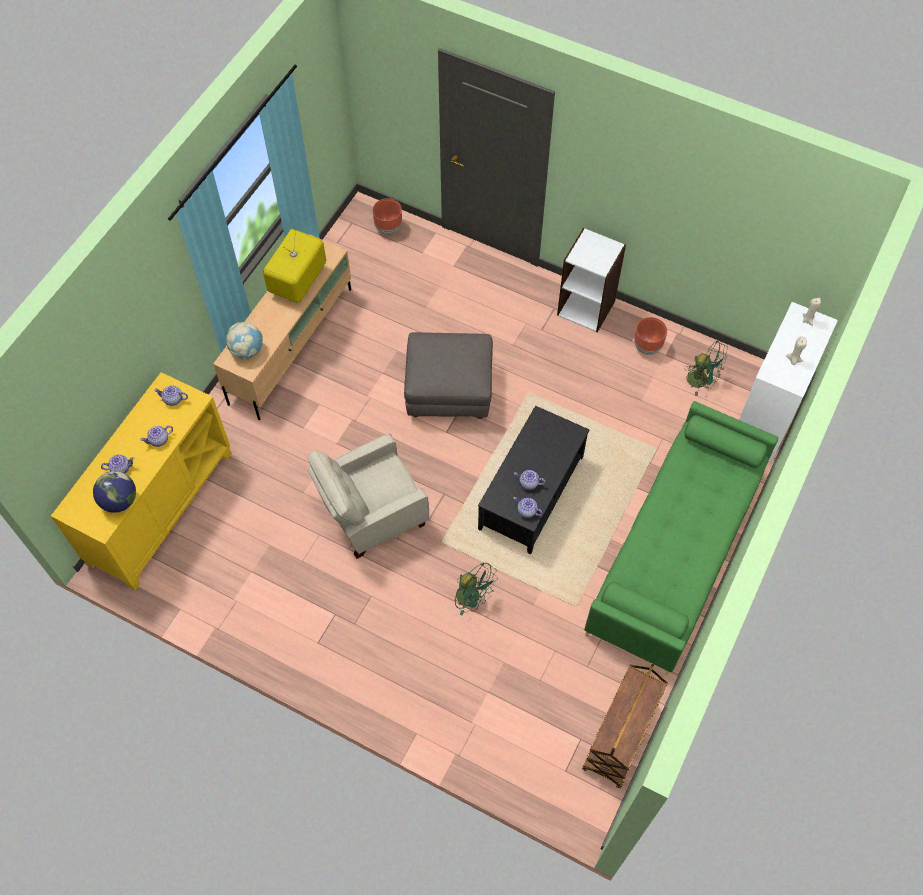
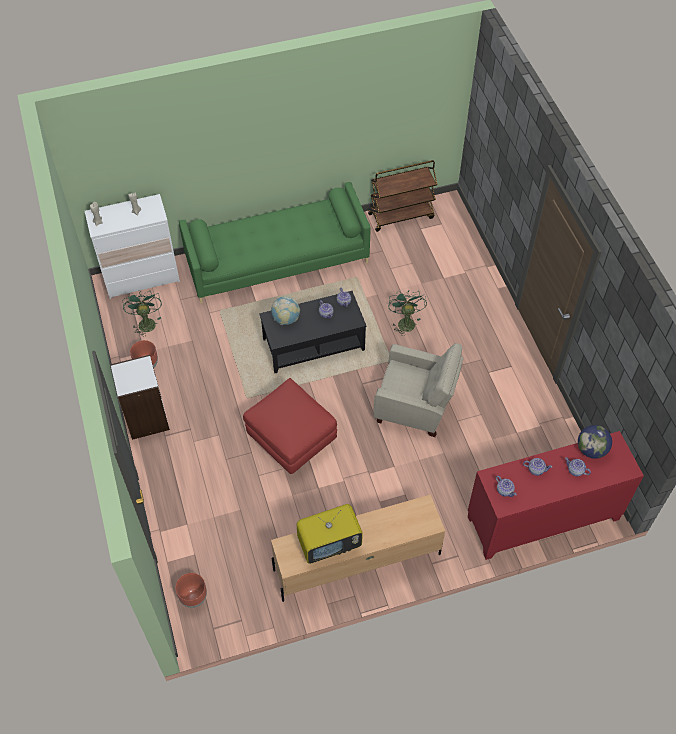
camera: 135 degrees left, 5 degrees down
(160, 507) = (543, 519): yellow cabinet -> red cabinet
(247, 350) = (413, 520): globe -> globe (286, 319)
(449, 391) = (291, 439): grey ottoman -> red ottoman

